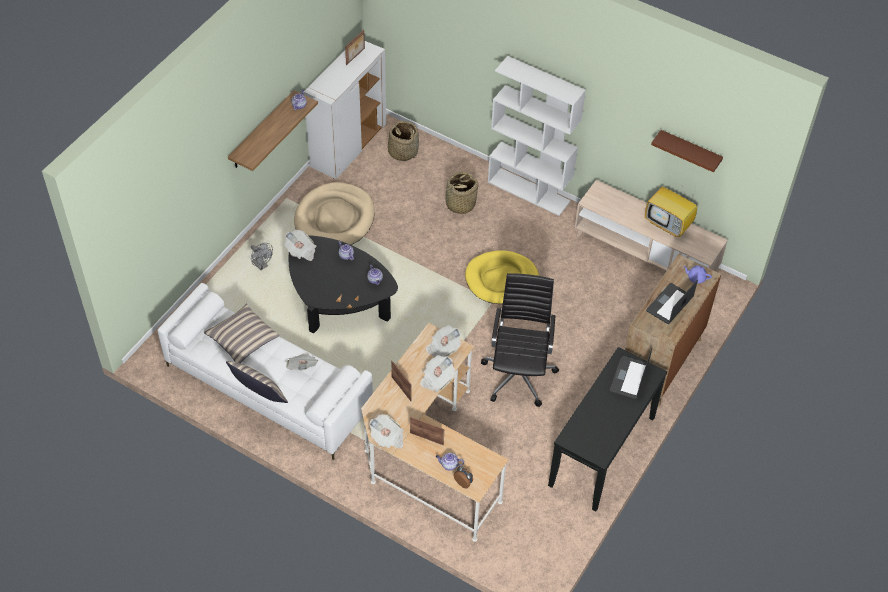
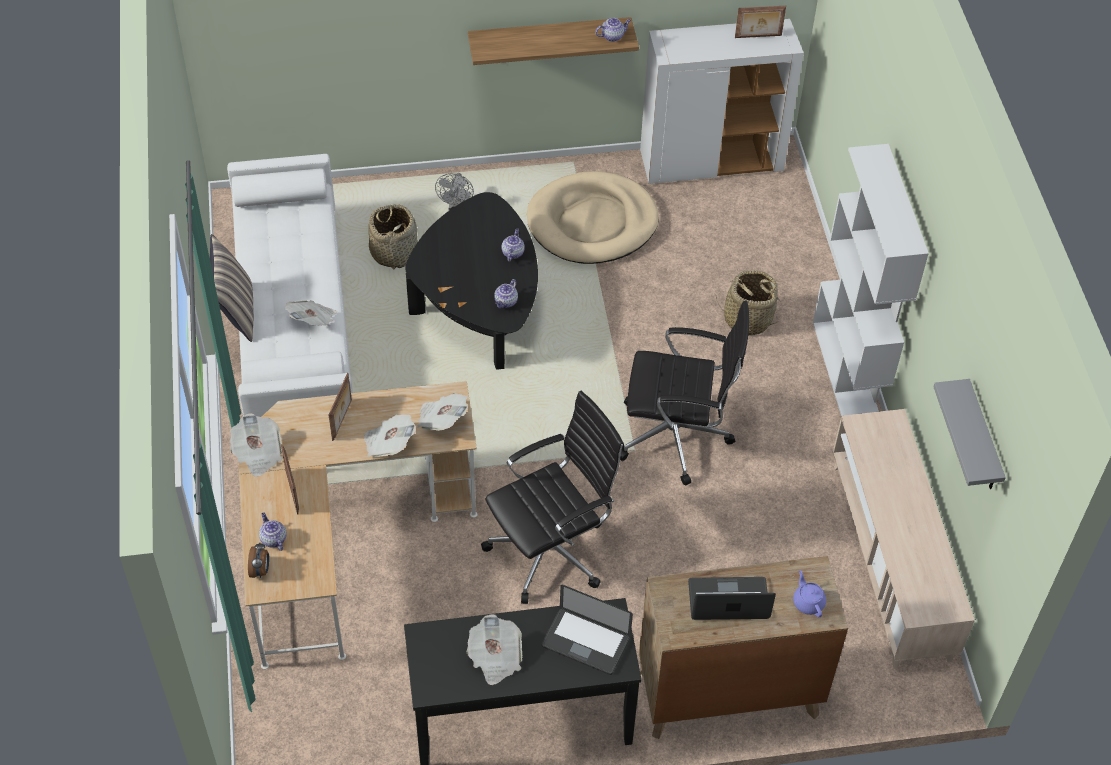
camera: 50 degrees right, 0 degrees up
(242, 338) = (300, 244): pillow -> none
(301, 251) = (476, 210): newspaper -> newspaper (495, 658)
(403, 151) = (763, 214): basket -> basket (394, 252)
(501, 280) = (677, 436): yellow dog bed -> black office chair
(629, 378) = (585, 642): laptop -> laptop turned 135 degrees counterclockwise
(669, 224) = (921, 536): television -> none
(689, 151) = (982, 440): brown shelf -> grey shelf

